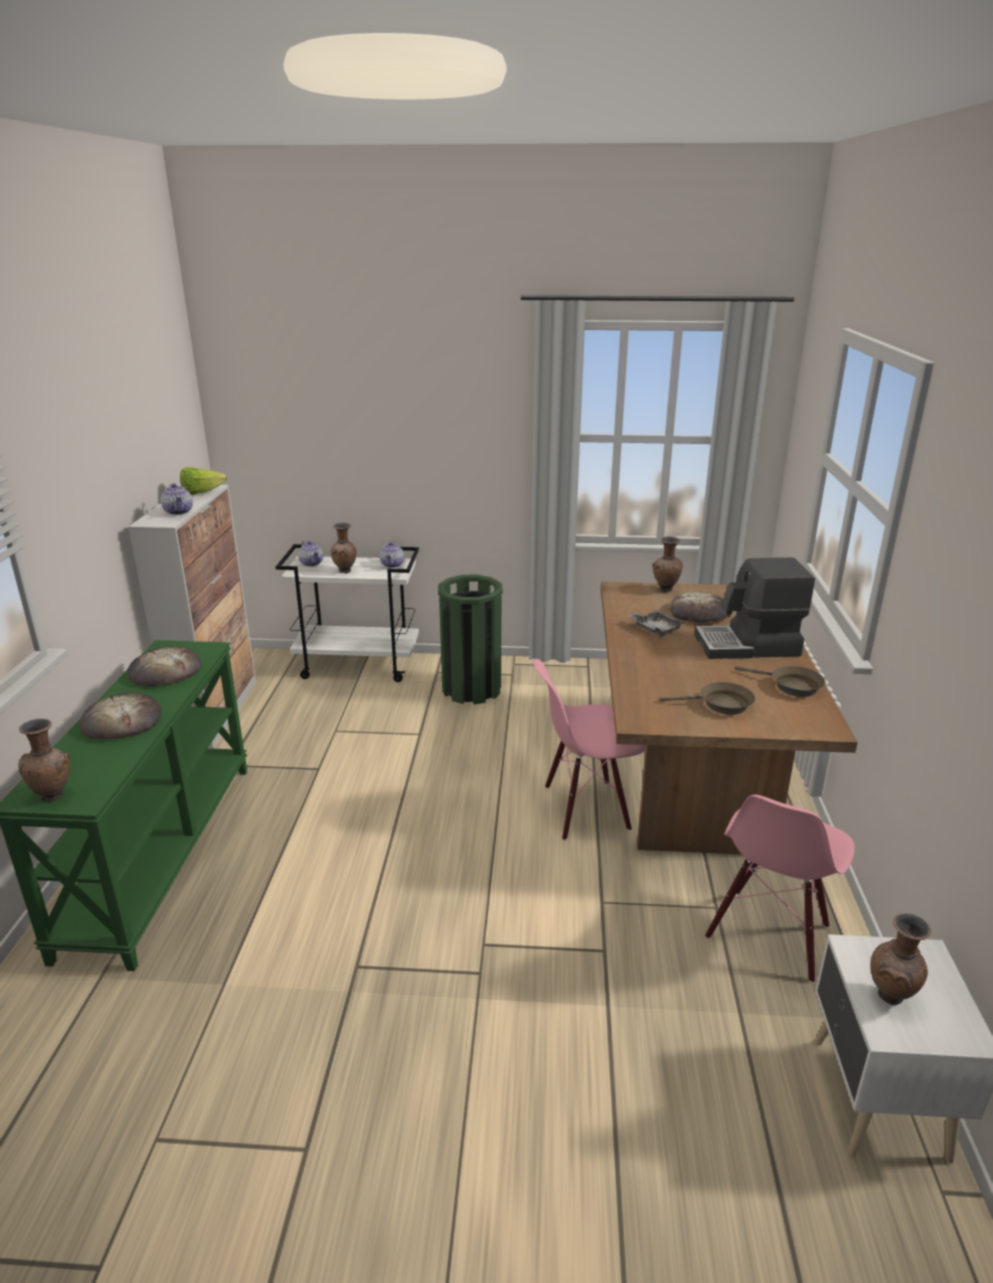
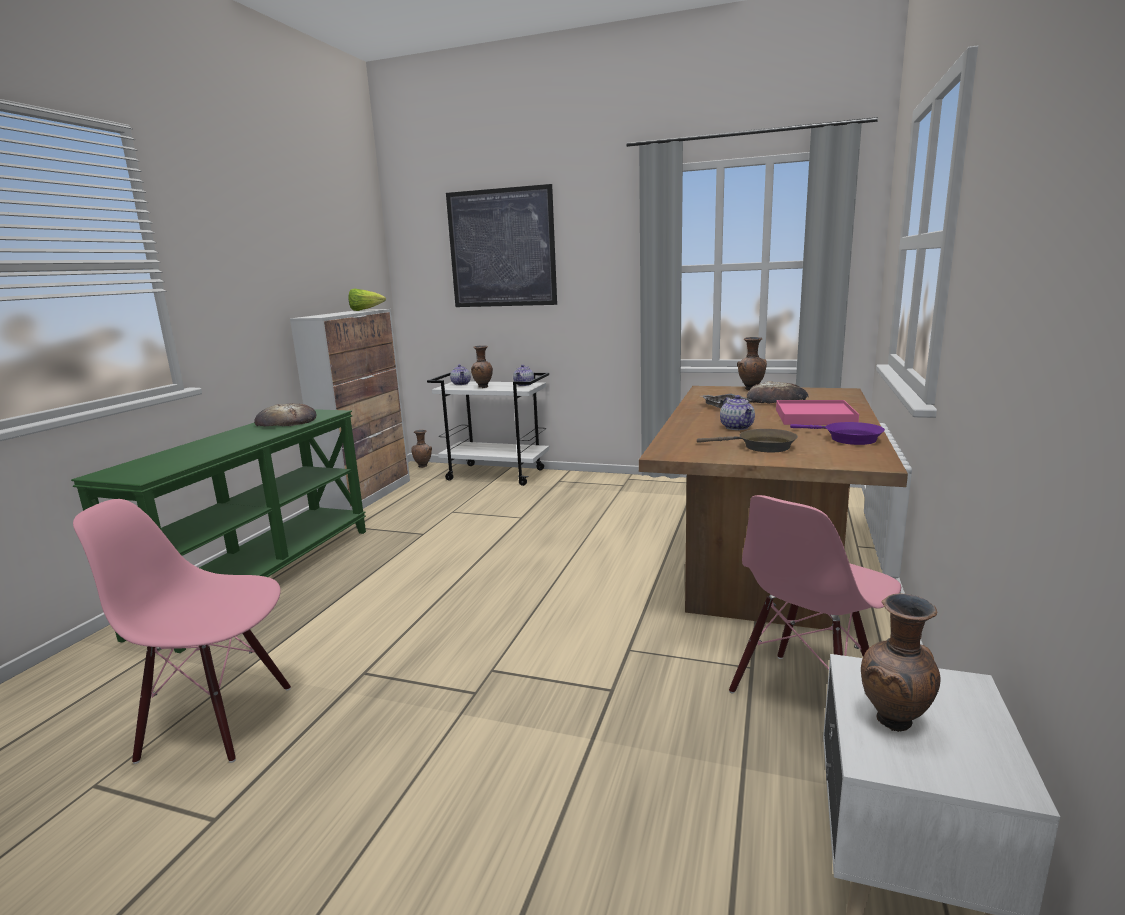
camera: 15 degrees right, 10 degrees down
(54, 795) = (124, 474): brown vase -> brown vase (423, 466)
(122, 721) = (224, 442): bread -> none
(179, 512) = (336, 314): teapot -> teapot (737, 427)
(359, 401) = (502, 248): none -> picture
(471, 689) = (582, 492): green trash can -> none
(585, 809) = (646, 578): pink chair -> pink chair (218, 721)
(748, 646) = (815, 417): coffee machine -> pink tray
(791, 686) = (847, 438): brown frying pan -> purple frying pan

